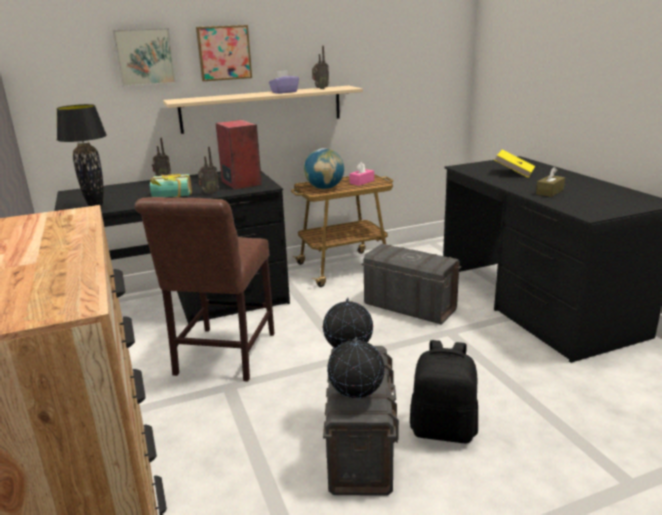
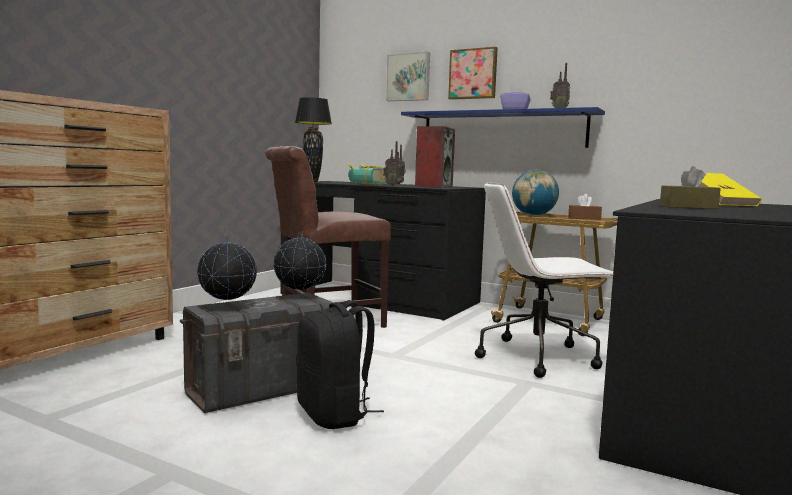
camera: 50 degrees right, 15 degrees down
(262, 109) = (502, 130): beige shelf -> blue shelf
(362, 182) = (584, 218): pink tissue box -> brown tissue box
(409, 306) = (539, 357): grey storage box -> white office chair

